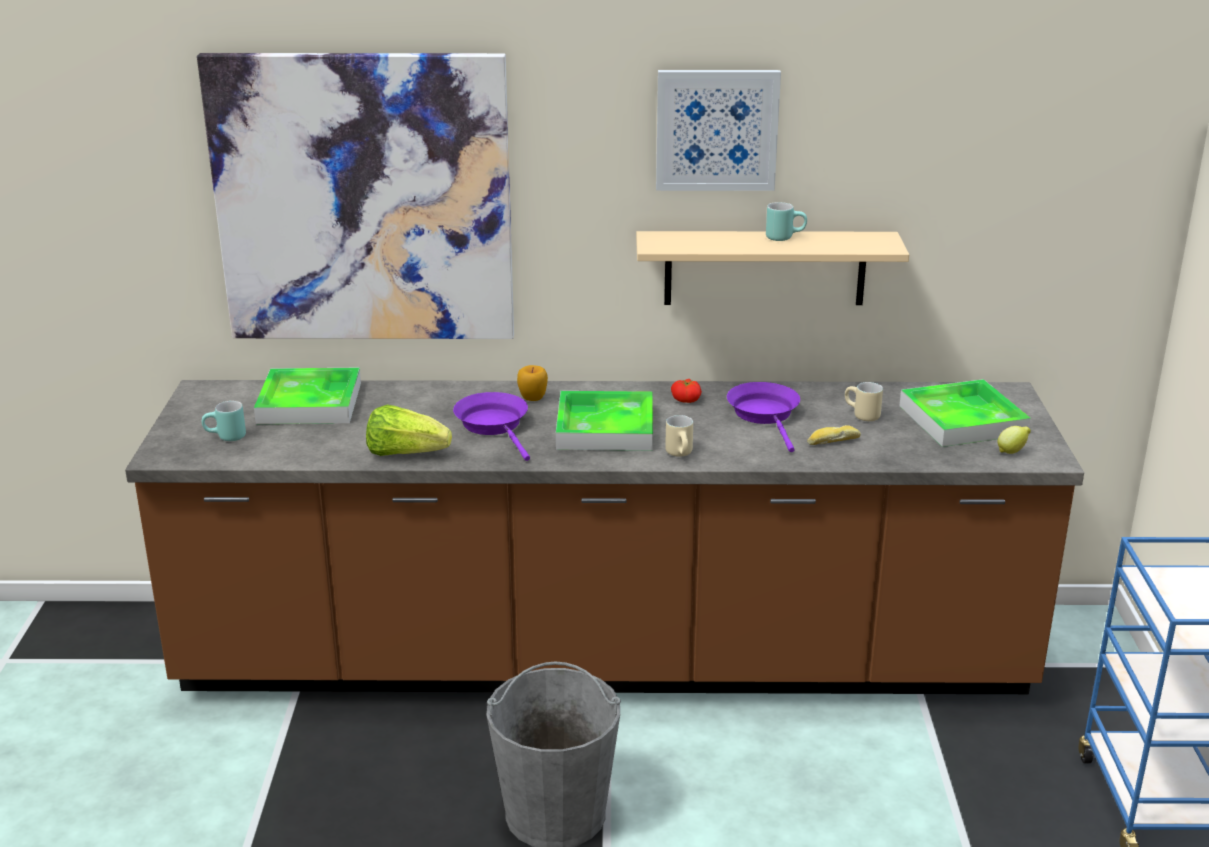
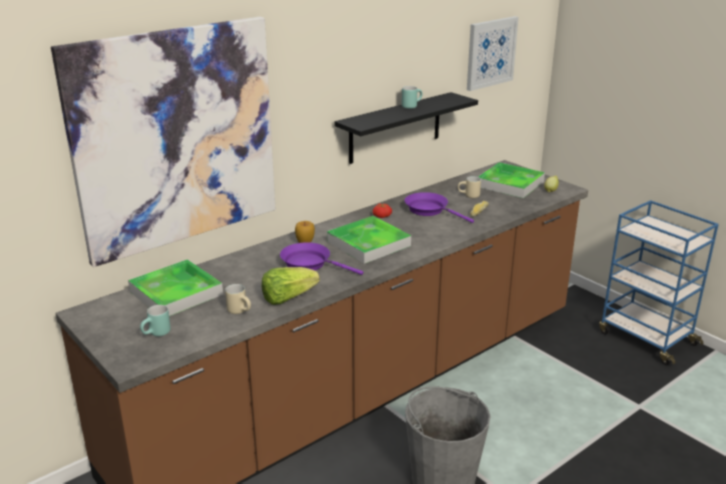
camera: 40 degrees left, 0 degrees up
(682, 454) = (427, 242): beige mug -> beige mug (241, 311)
(716, 130) = (371, 48): picture -> picture (490, 53)
(765, 268) = (395, 128): beige shelf -> black shelf

